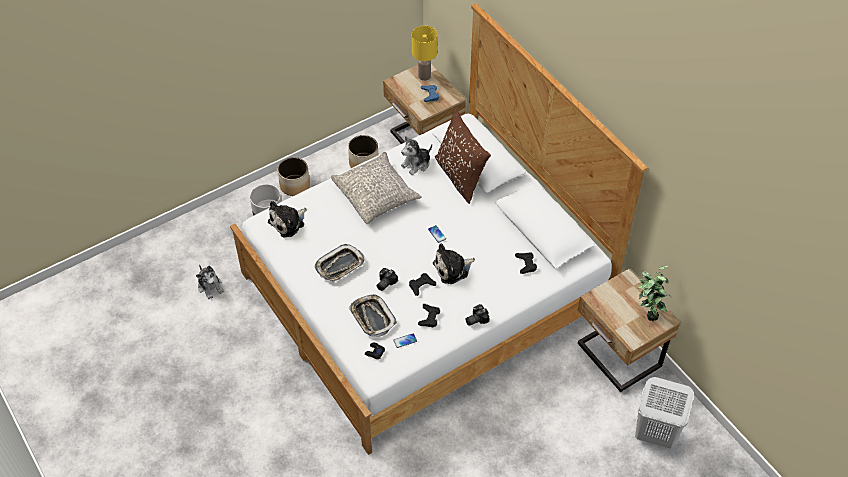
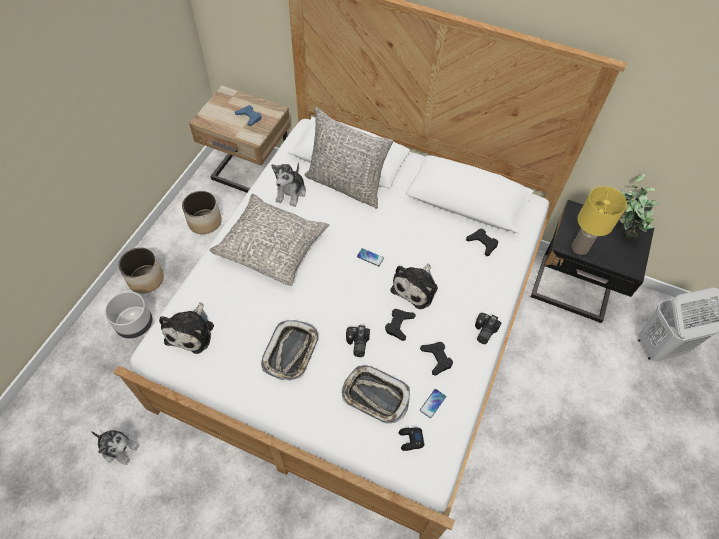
camera: 35 degrees left, 5 degrees up
(424, 76) = (229, 101): yellow table lamp -> yellow table lamp (579, 247)
(460, 177) = (346, 184): brown pillow -> grey pillow
(617, 357) = (571, 291): beige nightstand -> black nightstand

